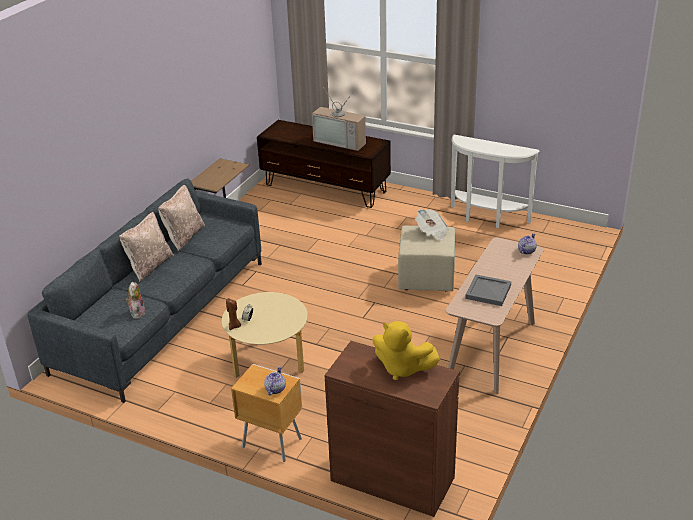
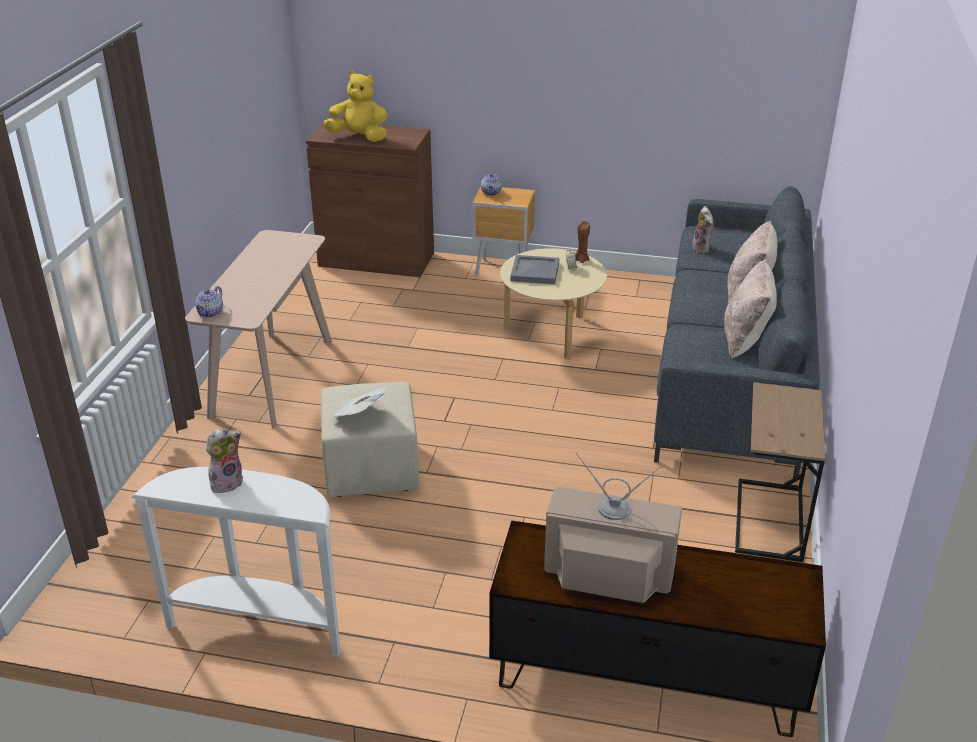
camera: 165 degrees right, 0 degrees up
(487, 292) = (273, 259): grey tray -> grey tray (535, 271)
(497, 149) = (227, 482): none -> plush toy

